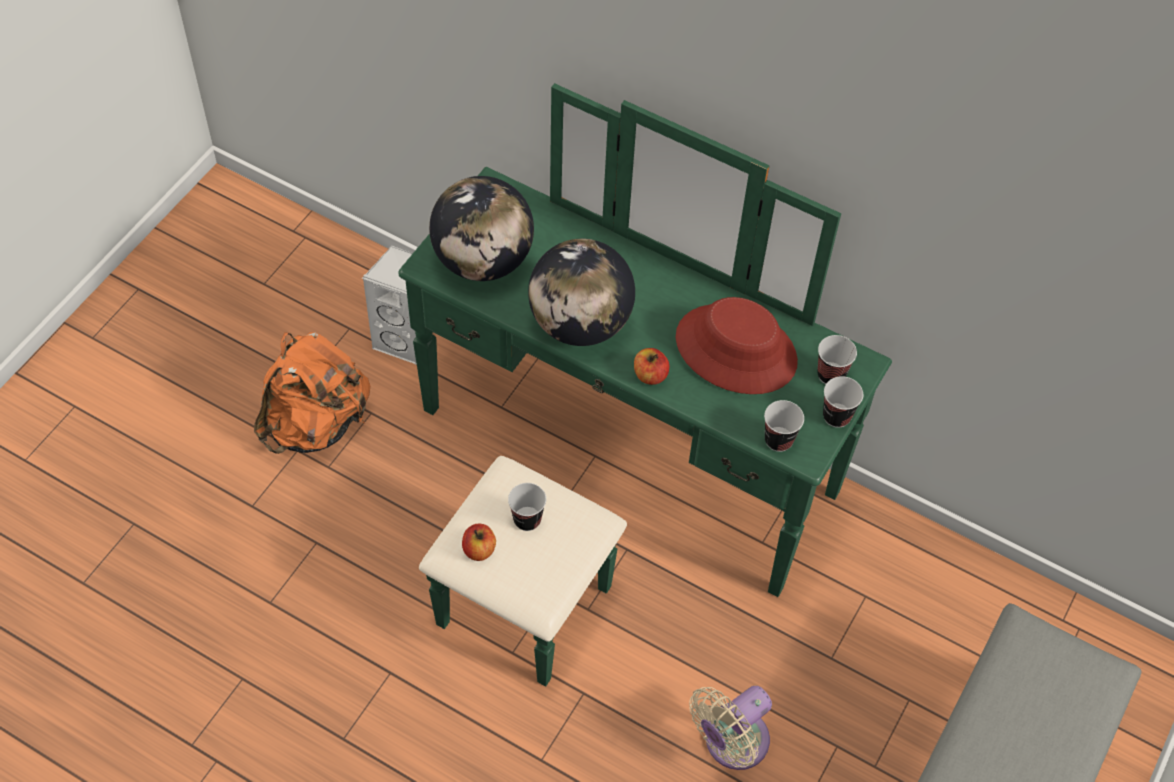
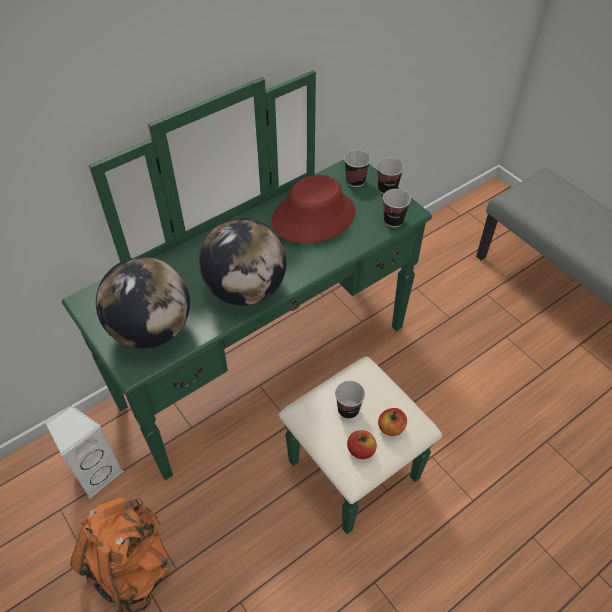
camera: 65 degrees left, 5 degrees down
(650, 375) = (311, 266): apple -> apple (391, 428)
(731, 743) = (490, 387): beige fan -> none

